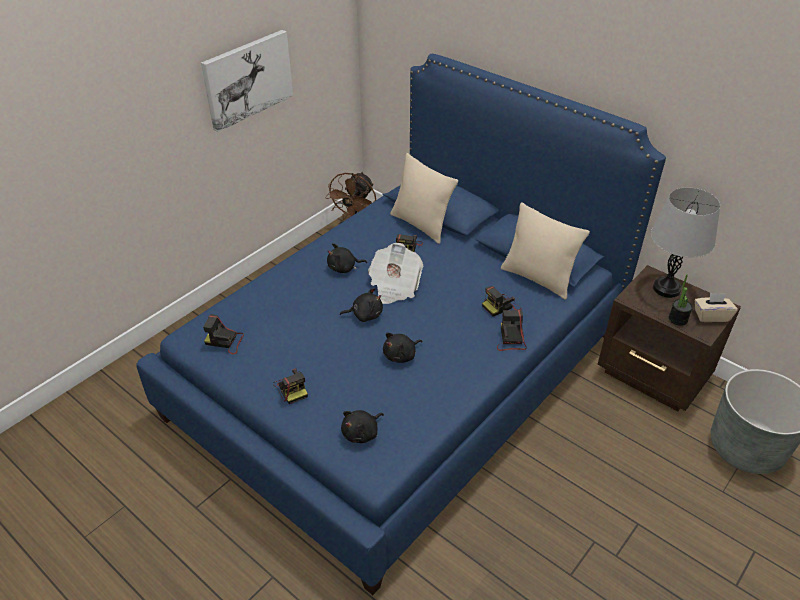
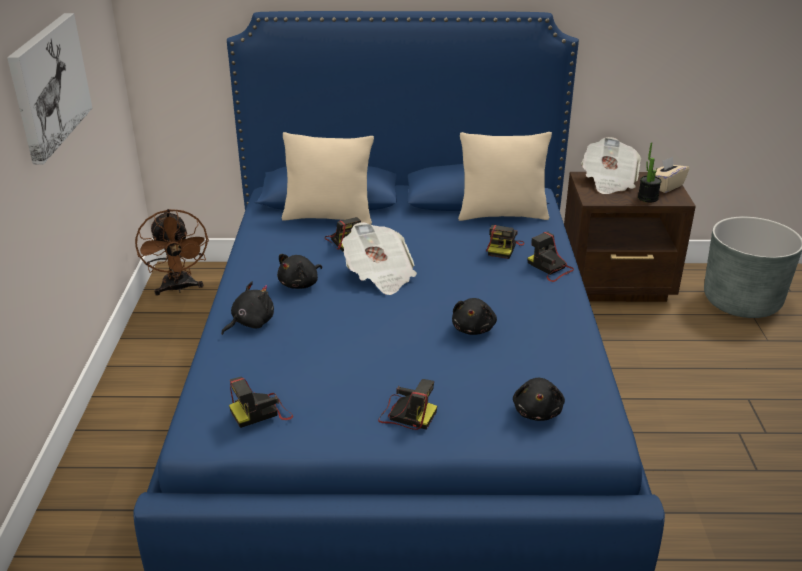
camera: 40 degrees left, 10 degrees down
(365, 315) = (386, 312): black plush toy -> black plush toy (250, 323)
(666, 288) = (608, 181): grey table lamp -> newspaper

